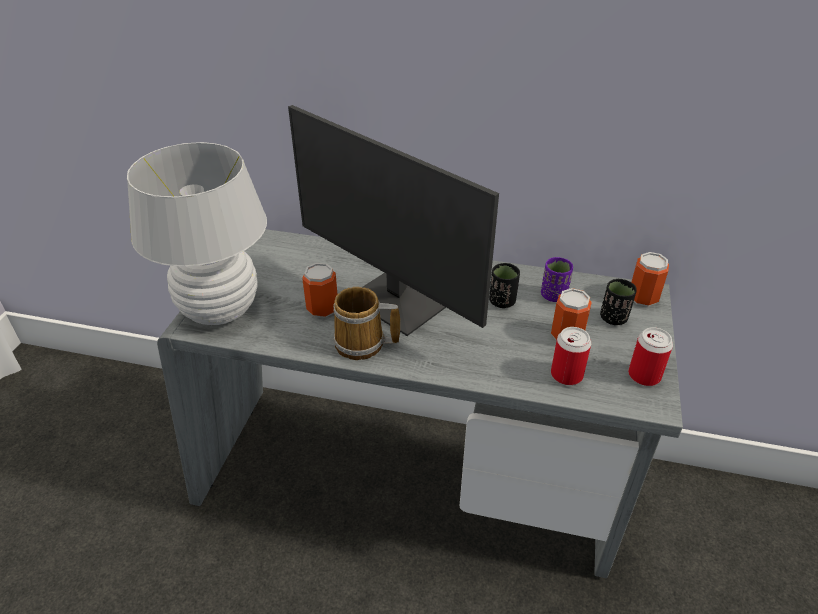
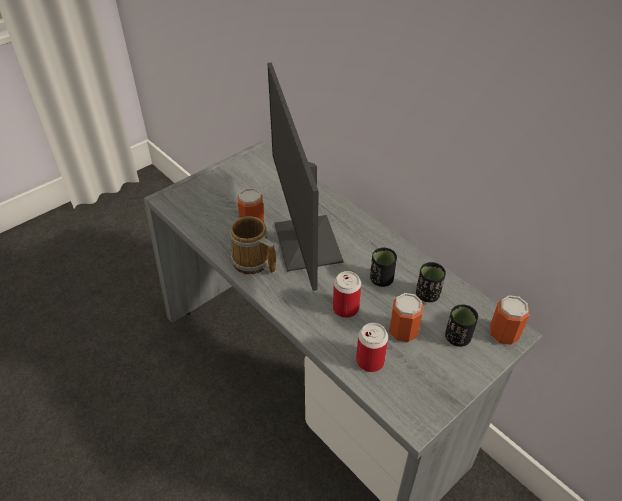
camera: 35 degrees right, 5 degrees up
(220, 310) = (191, 195): white table lamp -> none
(553, 295) = (427, 295): purple cup -> black cup
(644, 375) = (431, 396): can -> can (345, 308)

